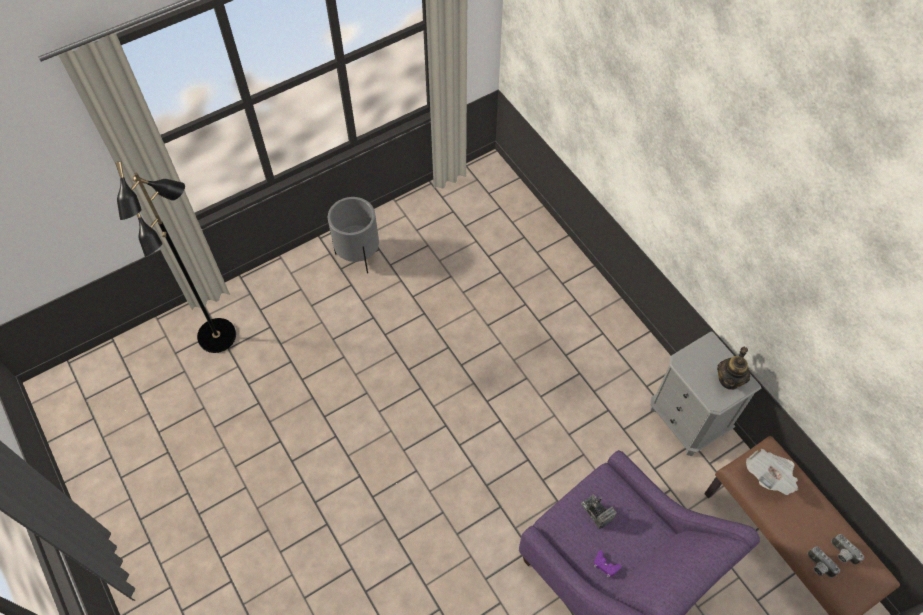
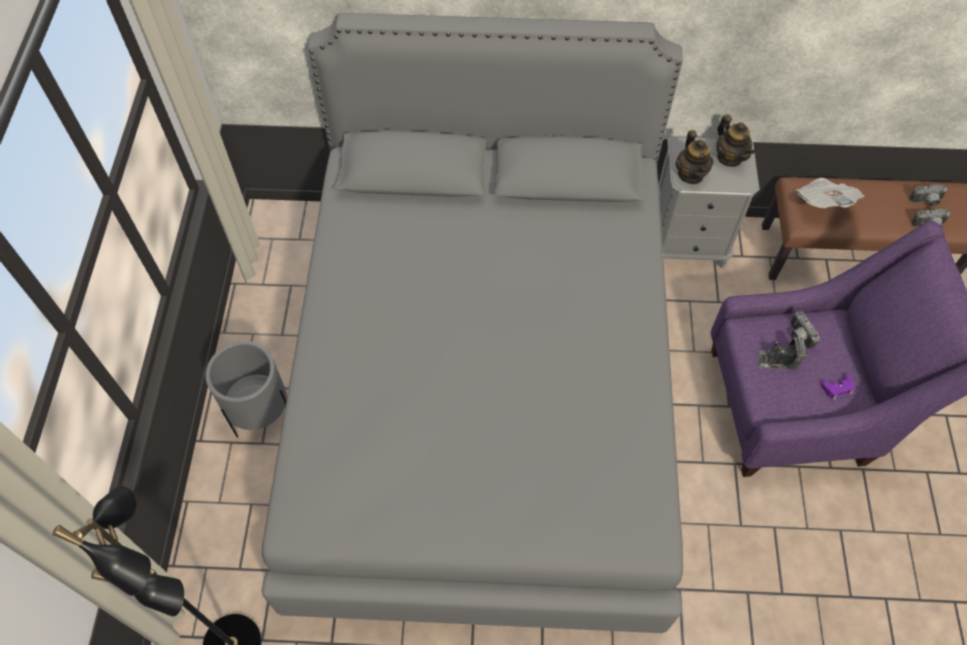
camera: 55 degrees left, 0 degrees up
(462, 363) = (483, 394): none -> grey bed
(629, 516) = (798, 336): none -> camera
(690, 362) = (691, 174): none -> teapot

